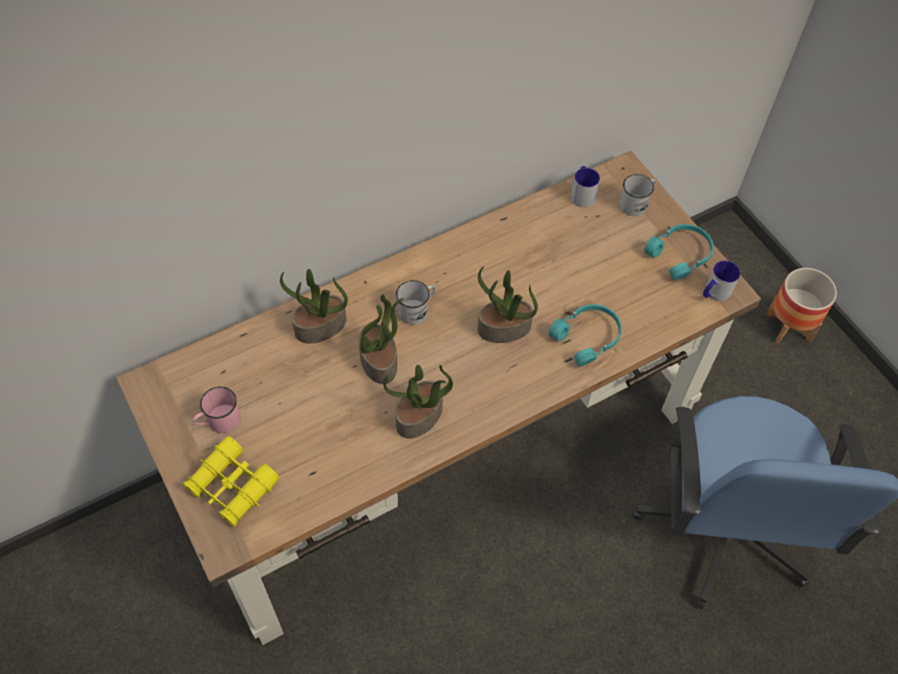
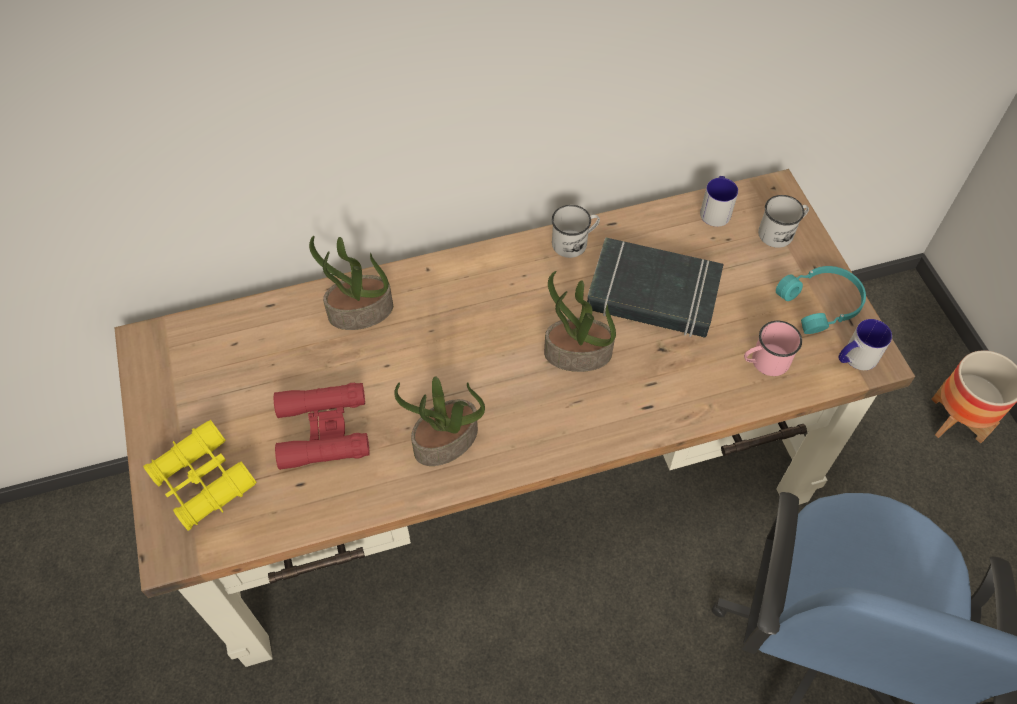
camera: 15 degrees right, 0 degrees up
(218, 421) = (211, 401): pink mug -> pink mug (764, 362)
(318, 427) = (323, 430): none -> red binoculars
(379, 361) = (417, 365): potted plant -> none
(417, 309) = (479, 312): white mug -> white mug (574, 242)
(550, 270) = (652, 294): none -> black book
(588, 338) = (679, 385): turquoise headphones -> none

